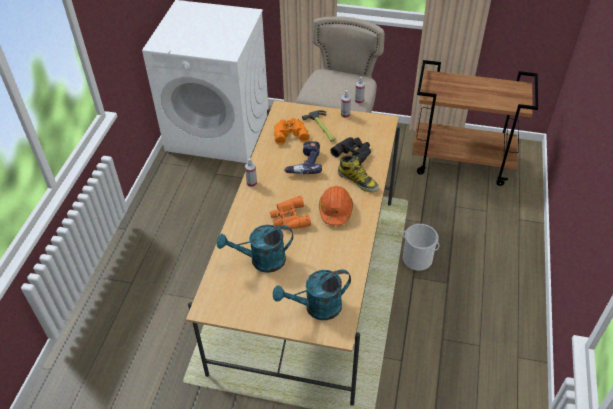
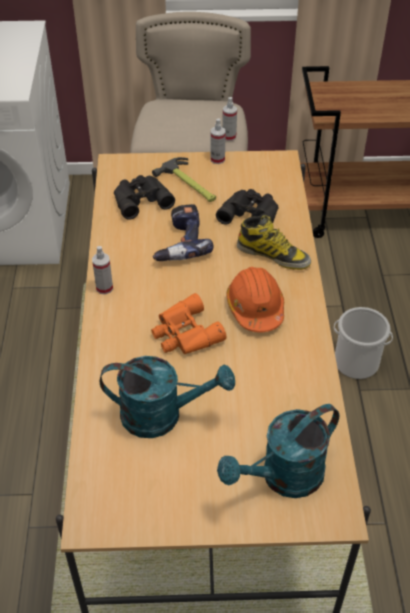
camera: 15 degrees left, 0 degrees up
(261, 261) = (162, 415): turquoise watering can -> turquoise watering can turned 150 degrees counterclockwise
(289, 133) = (140, 199): orange binoculars -> black binoculars

